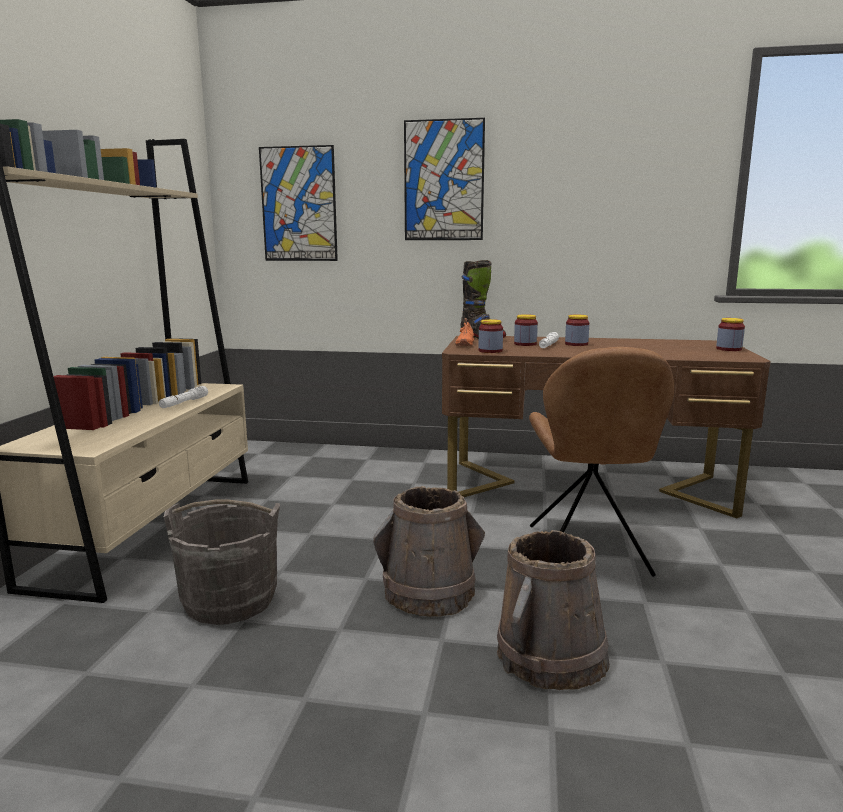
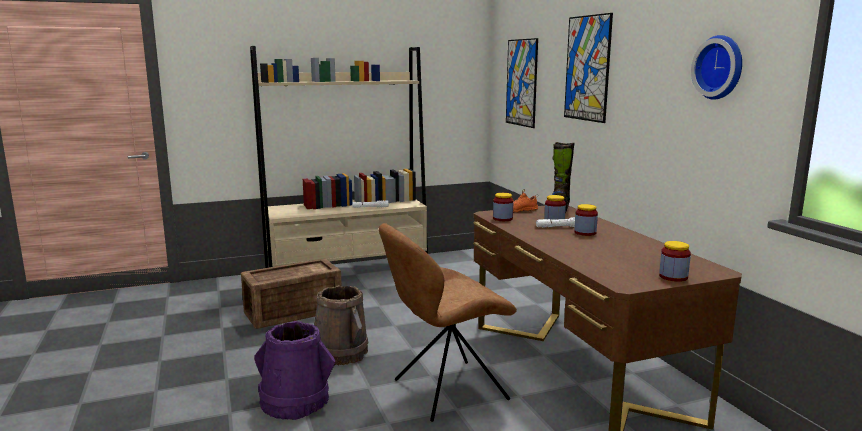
camera: 60 degrees right, 0 degrees up
(229, 601) = (291, 312): grey bucket -> crate
(551, 657) = (295, 401): brown bucket -> purple bucket
(646, 173) = (721, 67): none -> wall clock

